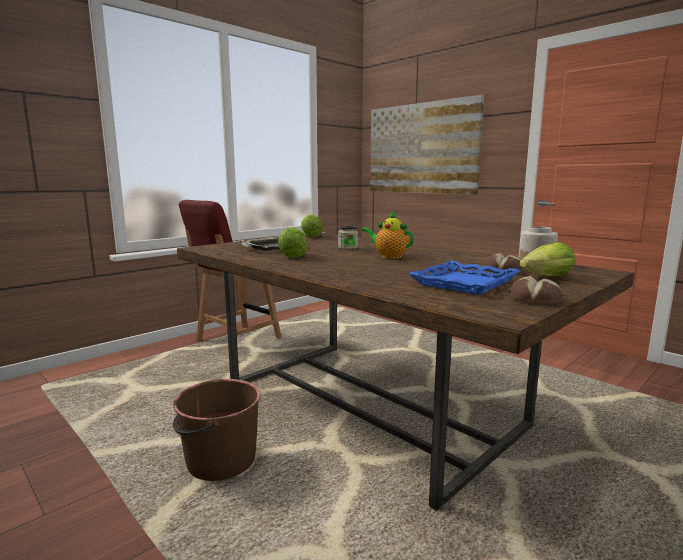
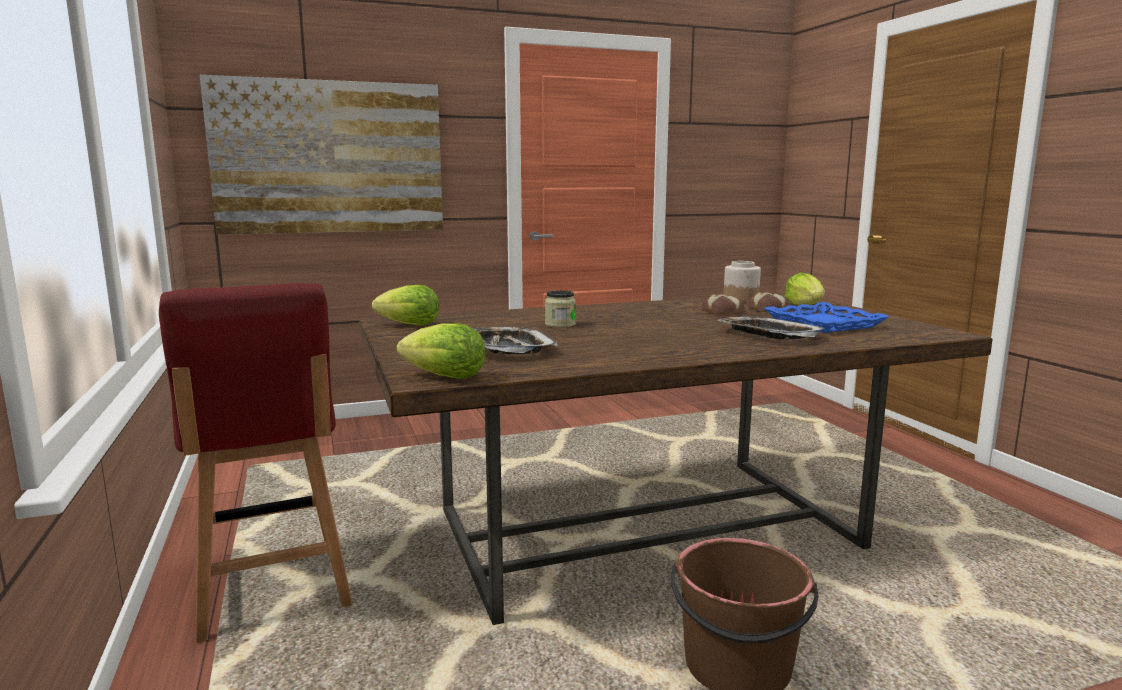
camera: 65 degrees left, 0 degrees up
(292, 256) = (602, 348): lettuce -> lettuce (445, 377)
(384, 275) = (768, 335): none -> tray
(389, 256) = (653, 321): teapot -> none
(536, 299) = (891, 320): bread -> bread (723, 311)

